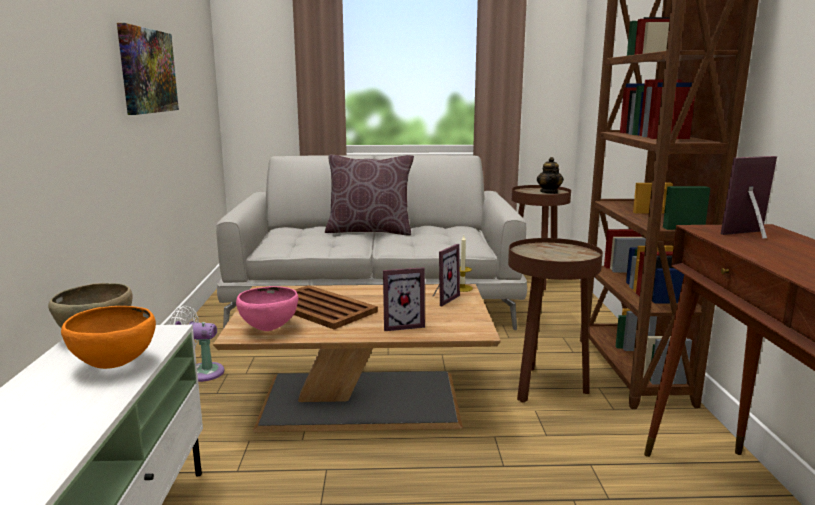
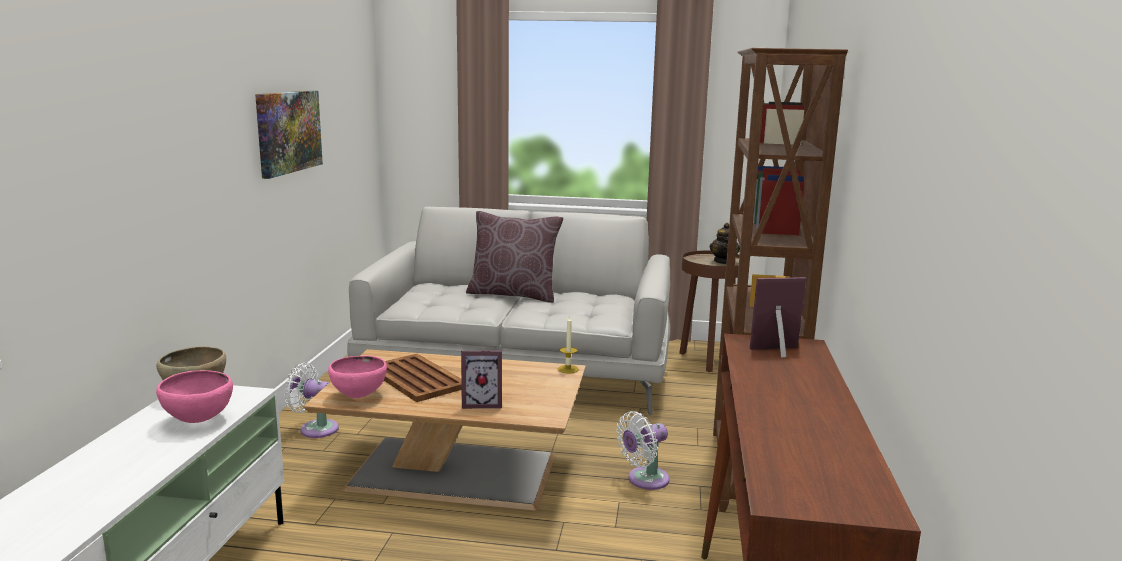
camera: 10 degrees right, 0 degrees up
(114, 366) = (198, 421): orange bowl -> pink bowl
(441, 299) = (539, 379): picture frame -> none
(546, 388) = (644, 480): brown side table -> white fan

